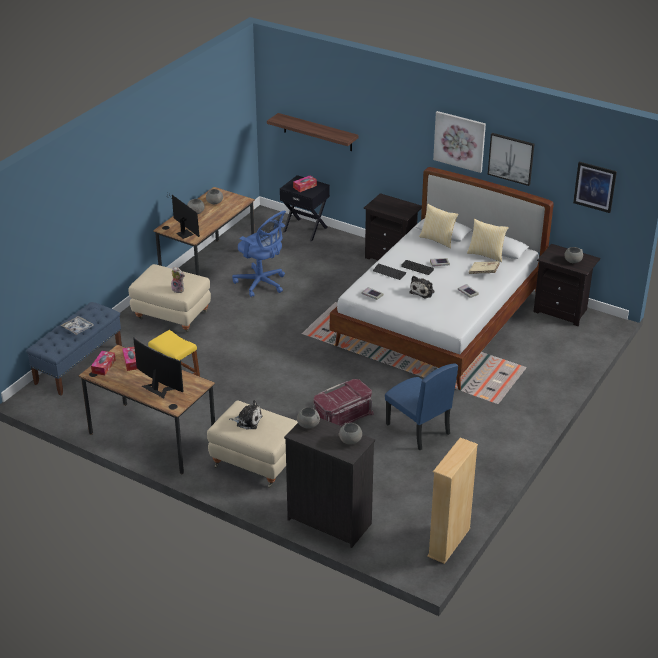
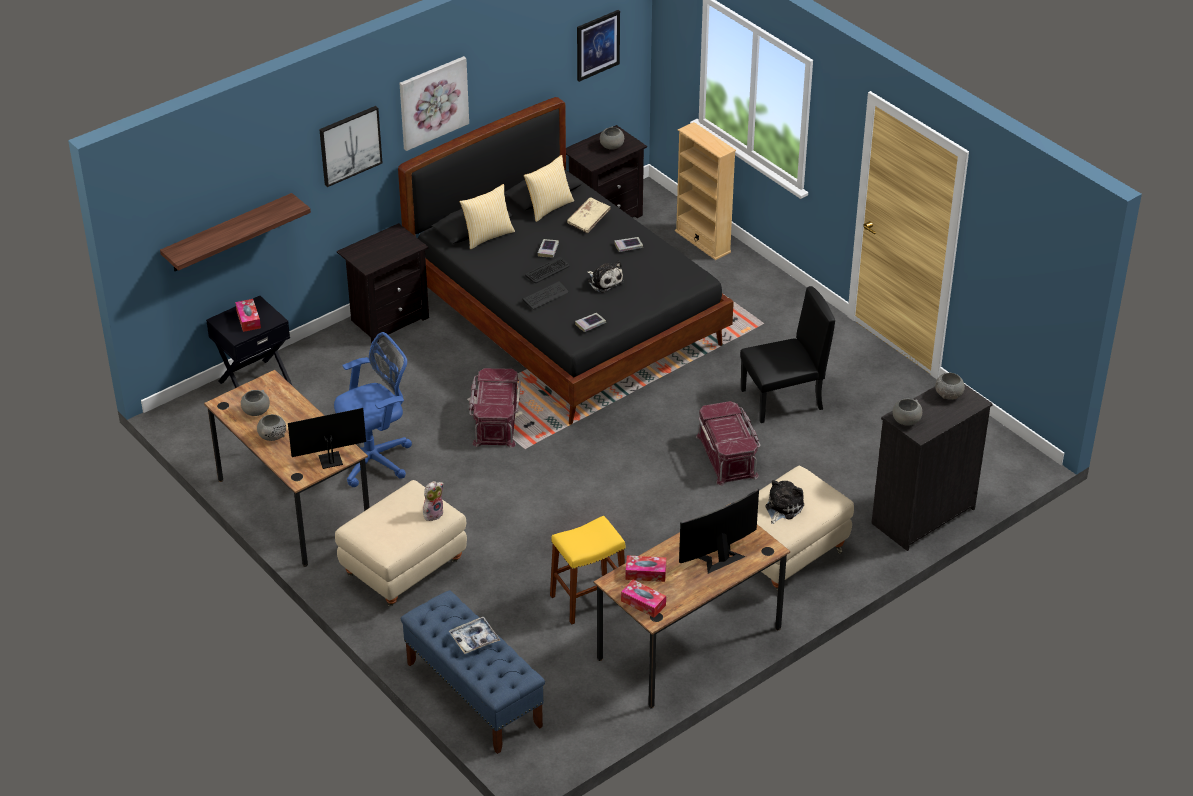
camera: 70 degrees left, 5 degrees up
(321, 317) = (495, 421): none -> red storage box
(417, 429) = (782, 400): blue chair -> black chair
(440, 320) = (566, 319): white bed -> black bed
(449, 542) = (991, 431): beige bookcase -> beige bookcase (703, 241)
(511, 158) = (499, 79): picture -> picture (350, 145)

